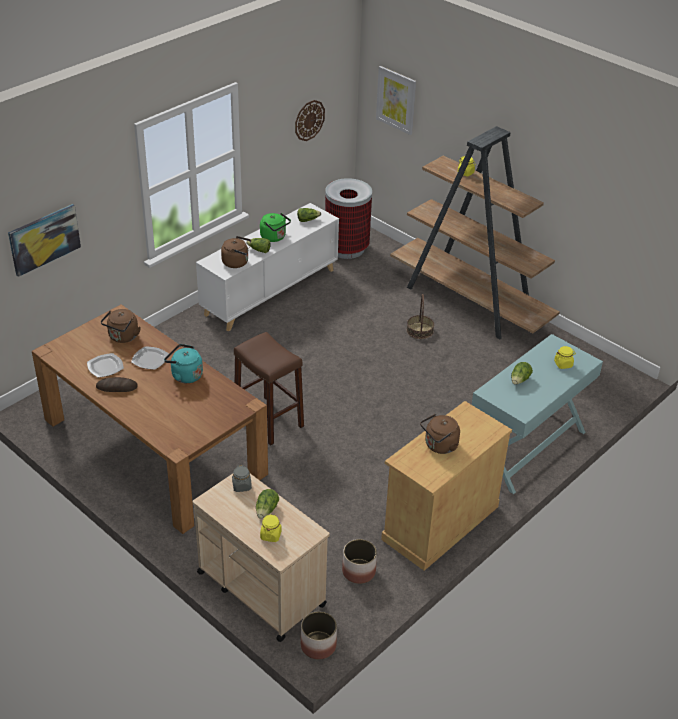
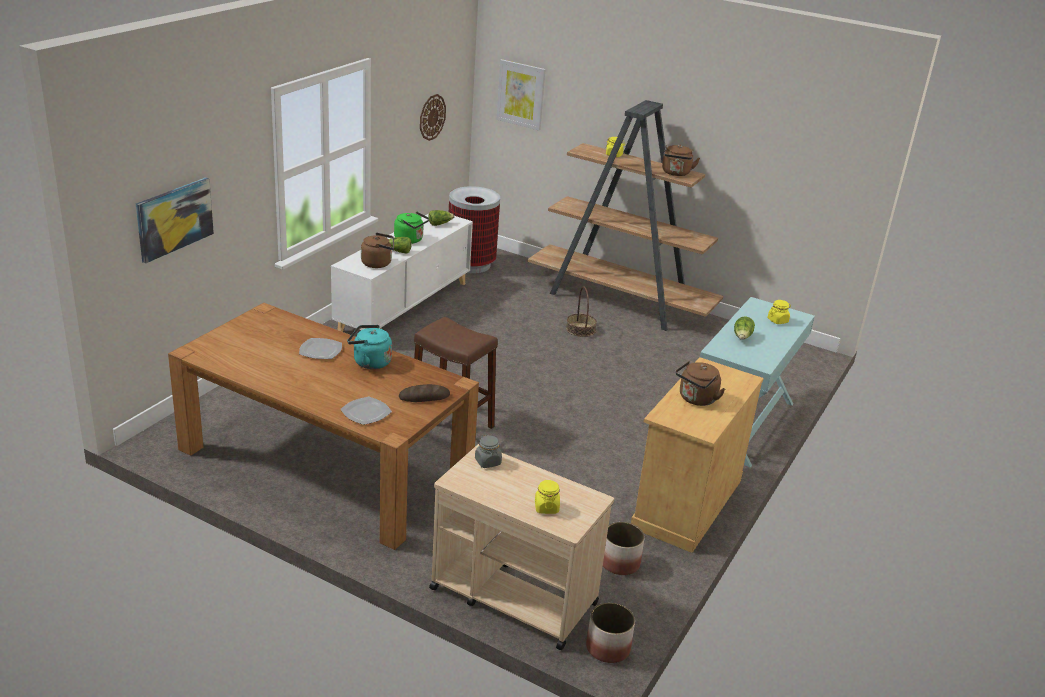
camera: 15 degrees left, 10 degrees down
(105, 366) = (267, 361): plate -> plate (365, 412)
(117, 387) = (291, 380): bread -> bread (424, 397)
(122, 337) = (278, 332): brown kettle -> brown kettle (676, 173)
(266, 510) = (529, 483): lettuce -> none

